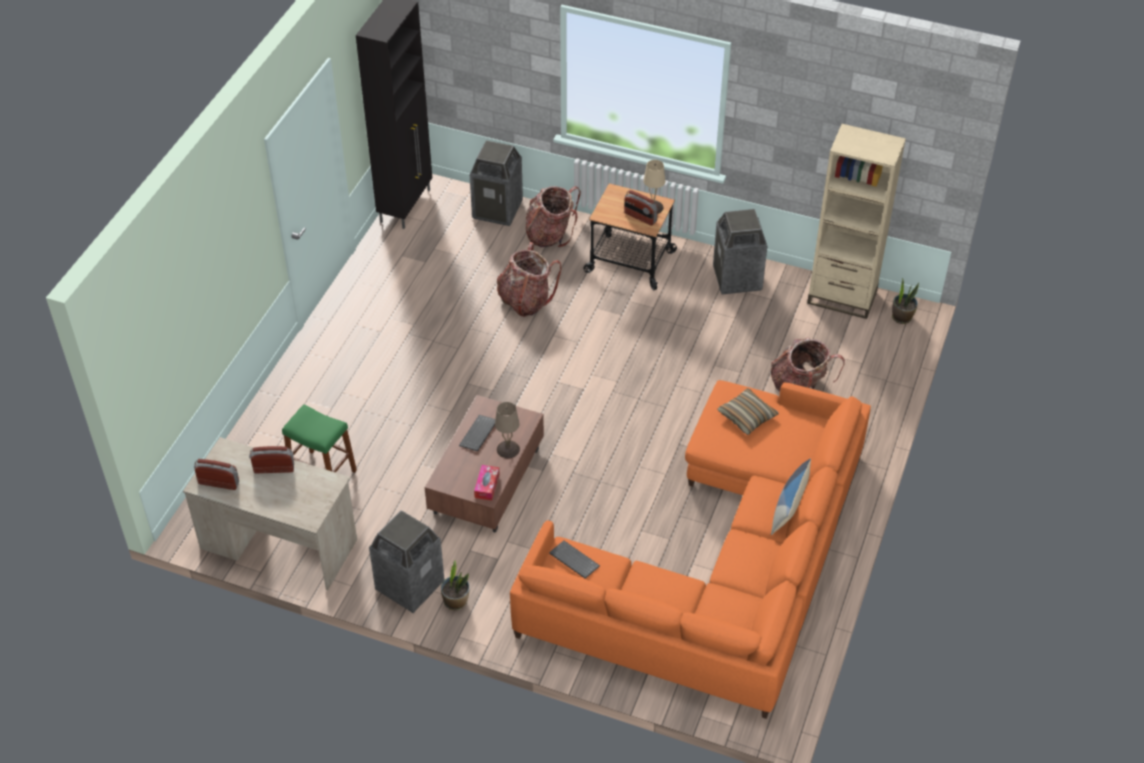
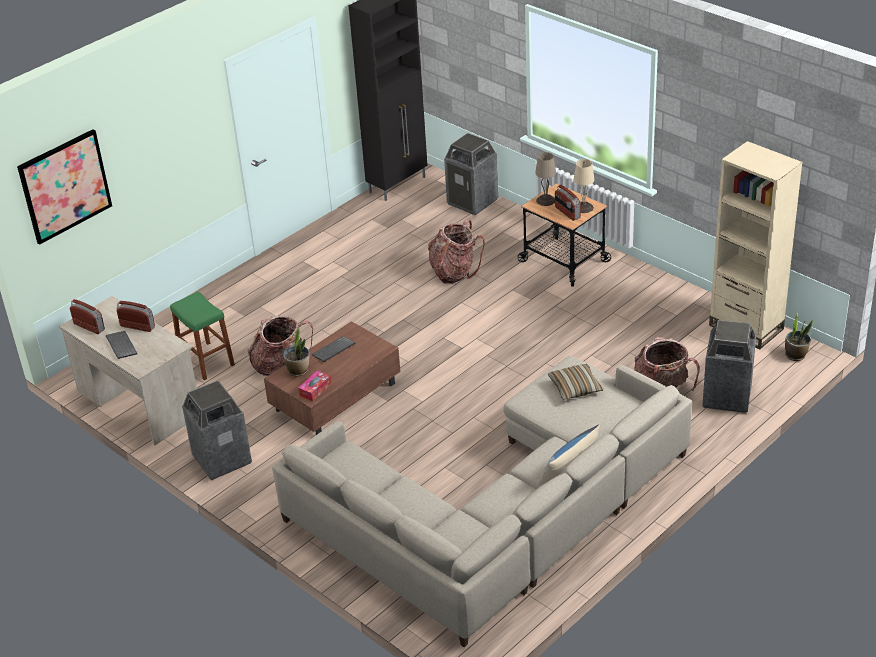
camera: 25 degrees right, 10 degrees down
(154, 336) = (65, 186): none -> picture
(456, 601) = (252, 481): potted plant -> potted plant (298, 370)
(508, 449) = (351, 367): beige table lamp -> beige table lamp (546, 200)
(550, 235) = (506, 228): backpack -> backpack (280, 366)
(573, 560) = (348, 461): keyboard -> keyboard (120, 345)
(722, 565) = (500, 512): orange sofa -> beige sofa
(737, 278) = (654, 293): trash can -> trash can (727, 397)

